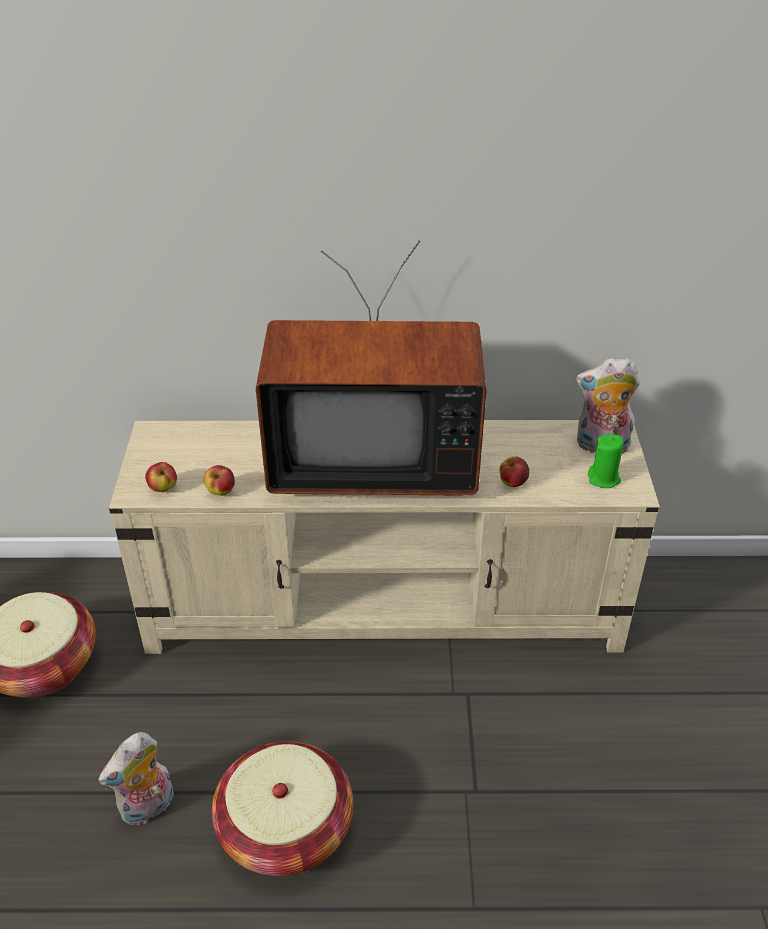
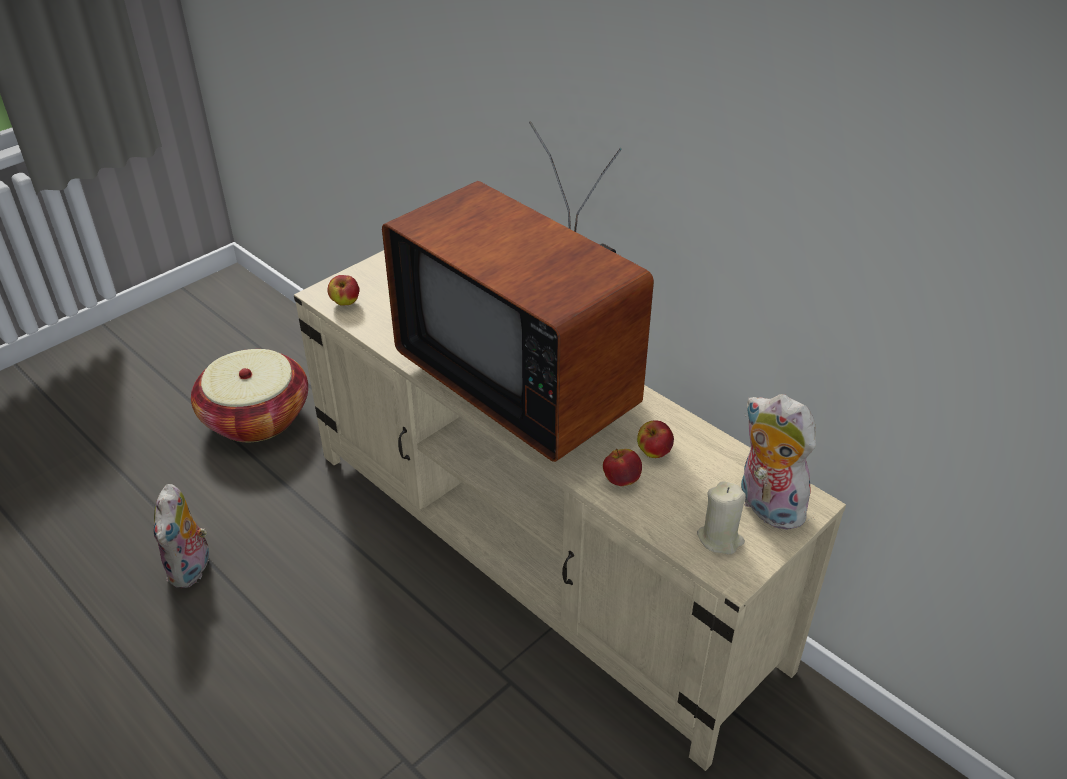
camera: 45 degrees right, 0 degrees up
(148, 808) = (192, 569): plush toy -> plush toy turned 90 degrees counterclockwise
(221, 491) = (379, 330): apple -> apple (654, 452)
(286, 828) = (250, 664): basket -> none
(604, 478) = (720, 538): green candle -> beige candle

